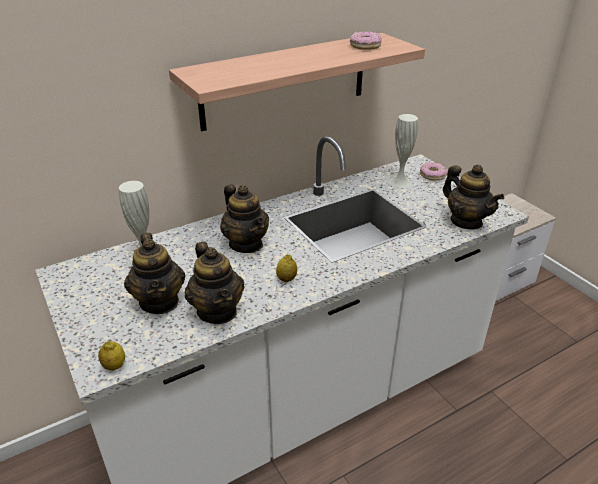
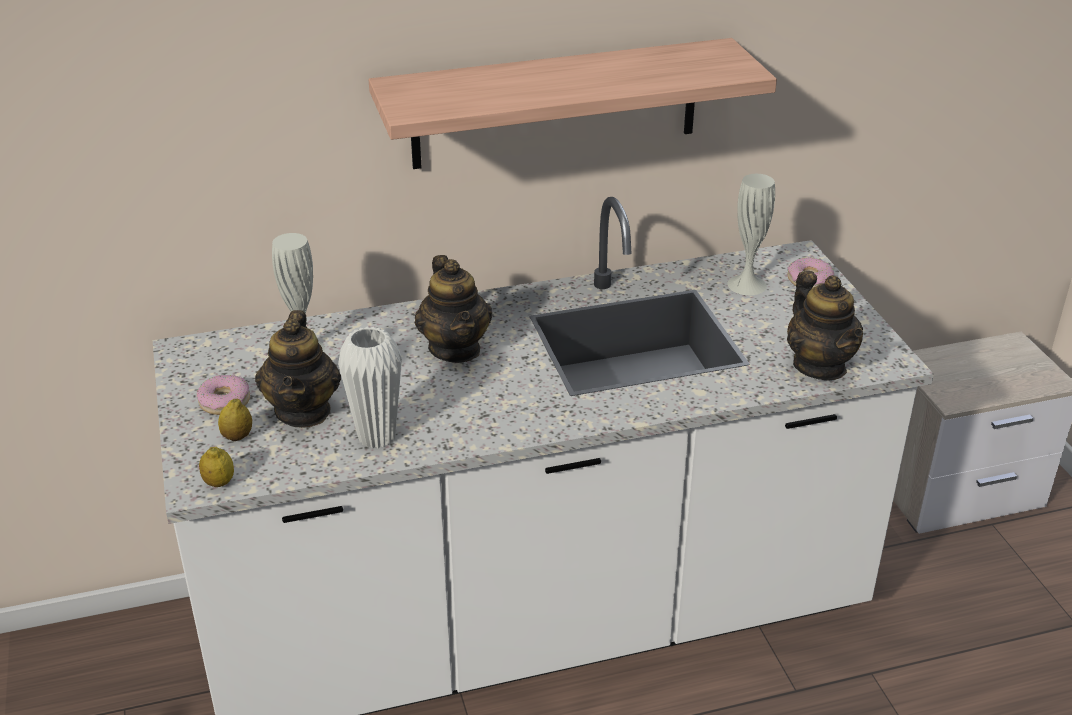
camera: 15 degrees right, 0 degrees up
(217, 311) = (377, 437): teapot -> white vase
(286, 279) = (492, 409): lemon -> lemon (237, 437)
(365, 46) = (683, 64): donut -> donut (225, 402)

